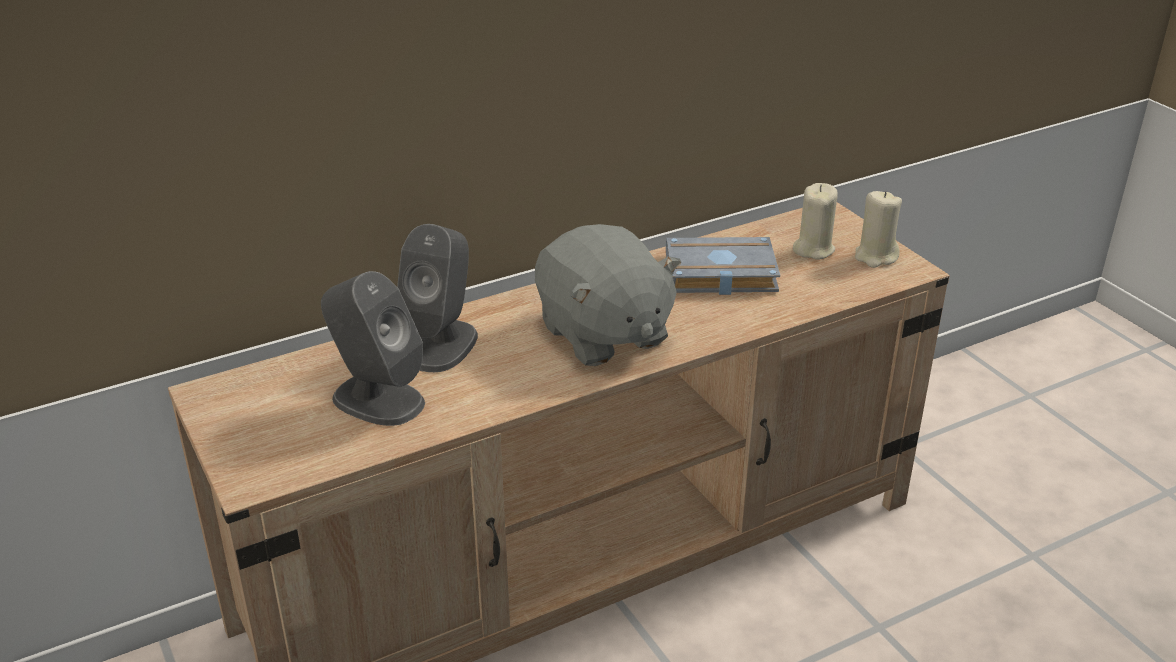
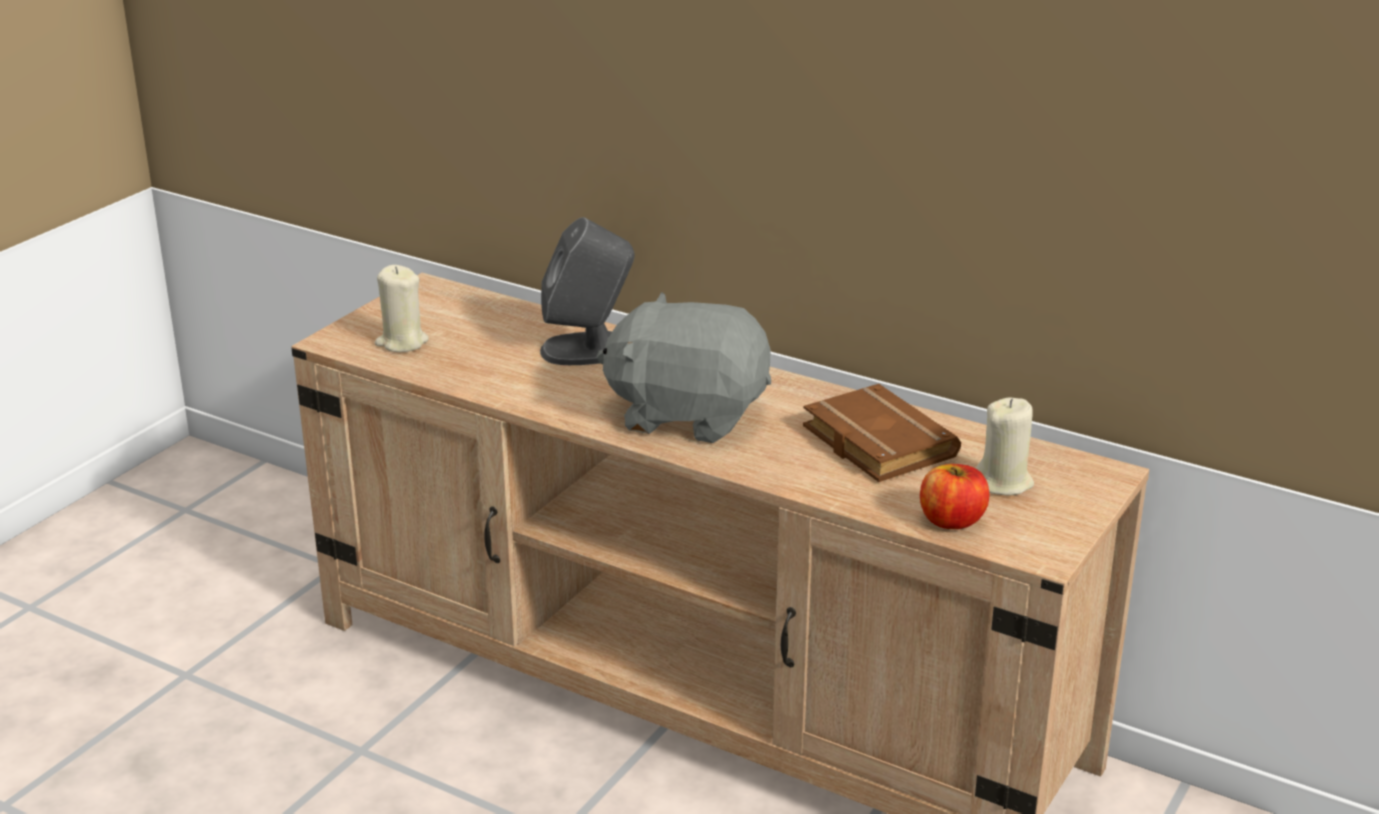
camera: 60 degrees right, 5 degrees down
(377, 400) = (481, 350): grey speaker -> none
(603, 334) = (688, 414): grey plush toy -> grey plush toy turned 75 degrees clockwise
(718, 275) = (873, 442): grey book -> brown book
(848, 284) = (952, 520): none -> apple
(875, 256) = (1040, 524): beige candle -> beige candle (401, 342)

